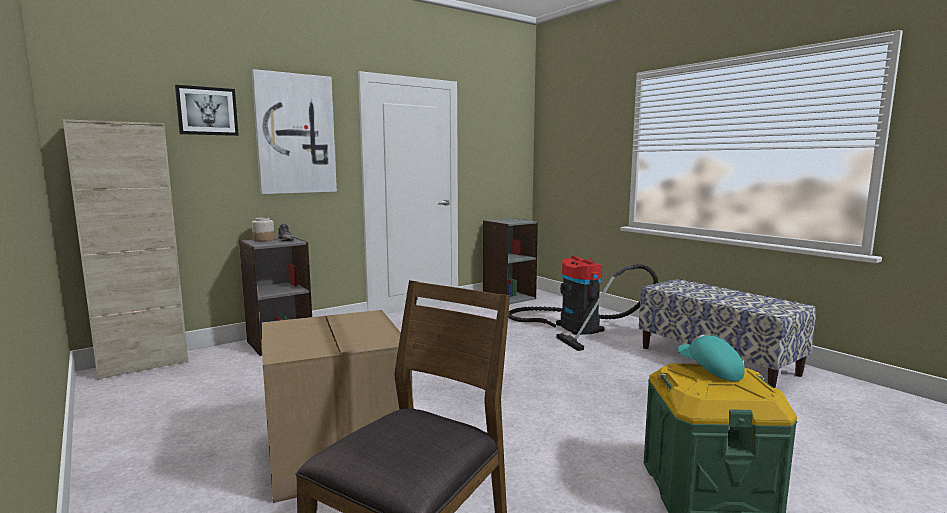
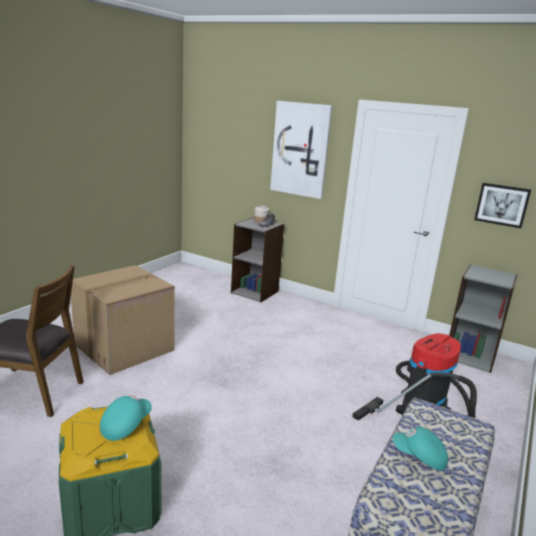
camera: 65 degrees right, 10 degrees up
(143, 365) = (196, 271): beige cabinet -> none
(207, 111) = (250, 129): picture -> picture (502, 205)
(721, 297) = (419, 457): none -> turquoise cap

